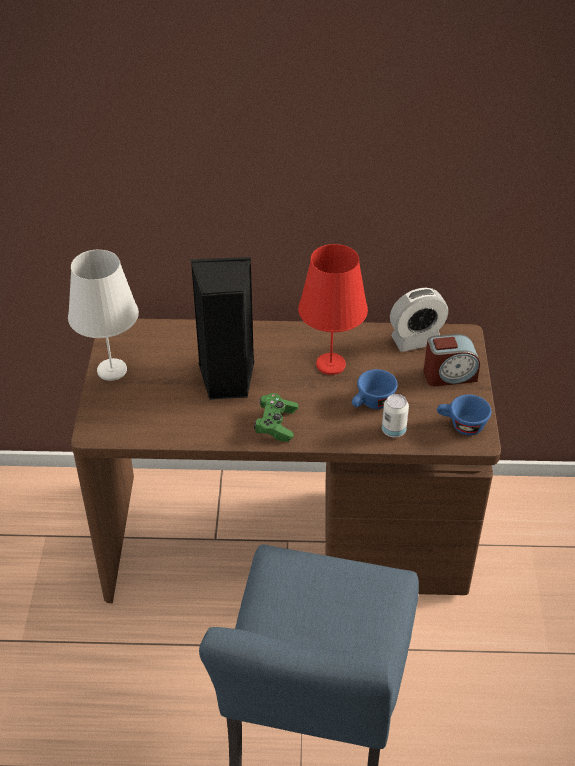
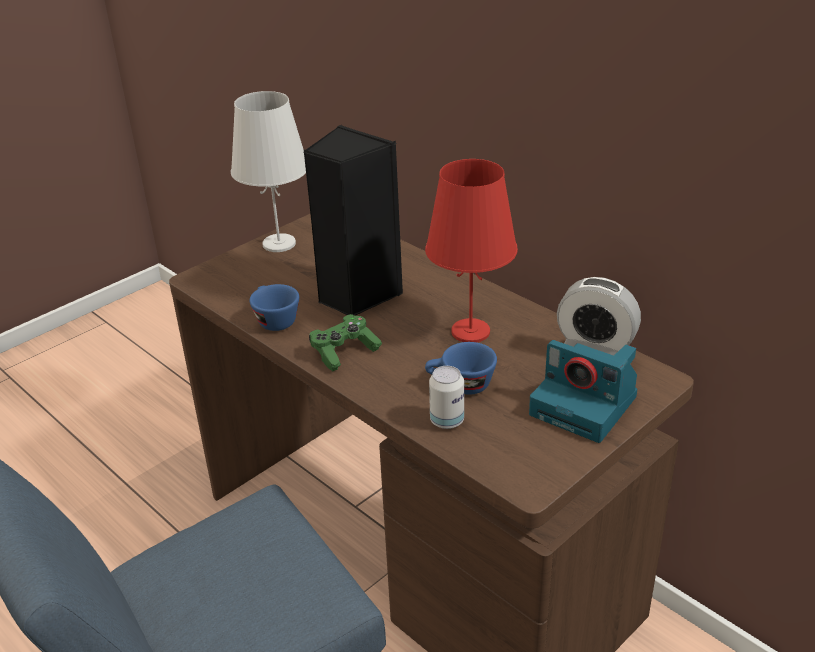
camera: 45 degrees right, 10 degrees down
(449, 375) = (586, 406): alarm clock -> camera
(461, 425) = (529, 459): blue cup -> blue cup (274, 320)

